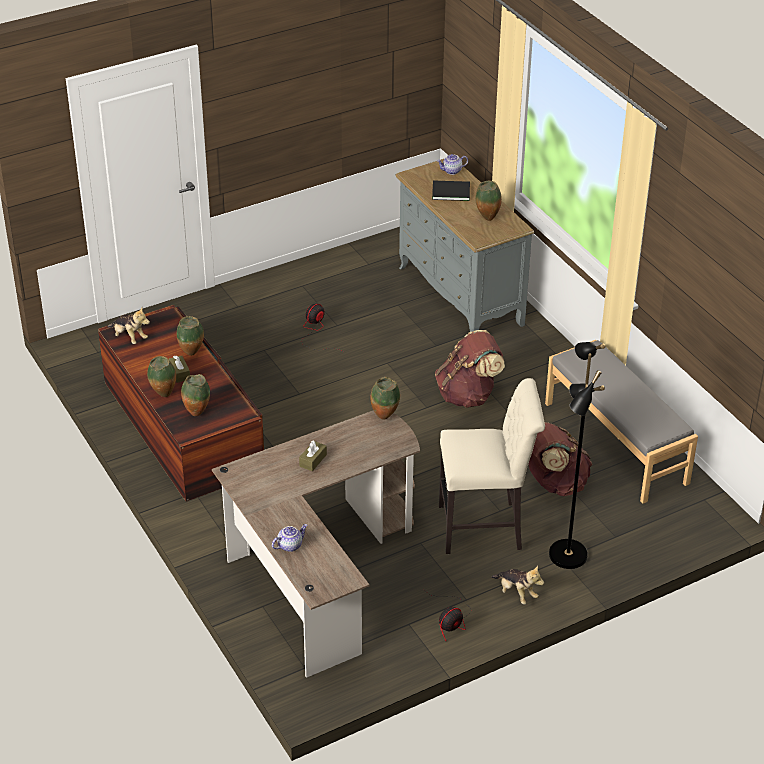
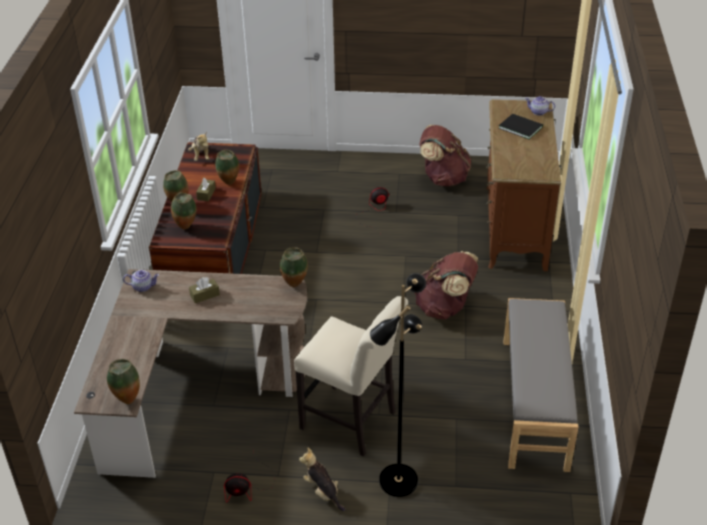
camera: 35 degrees right, 0 degrees up
(290, 545) = (115, 353): teapot -> teapot (143, 287)
(458, 296) = (513, 227): grey dresser -> brown dresser
(487, 219) = (529, 158): vase -> vase (127, 400)
(516, 593) = (323, 492): plush toy -> plush toy turned 150 degrees clockwise
(553, 483) = (446, 412): brown backpack -> brown backpack (443, 178)

